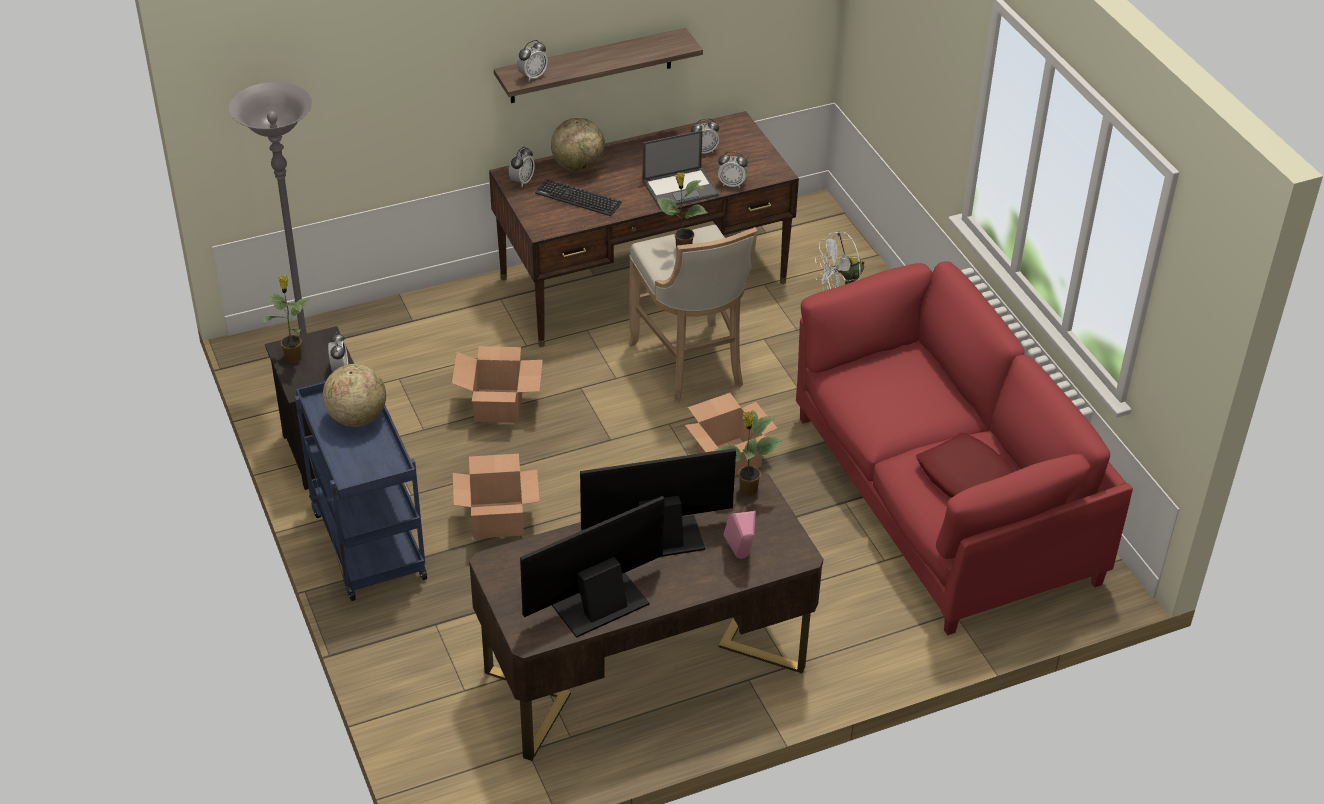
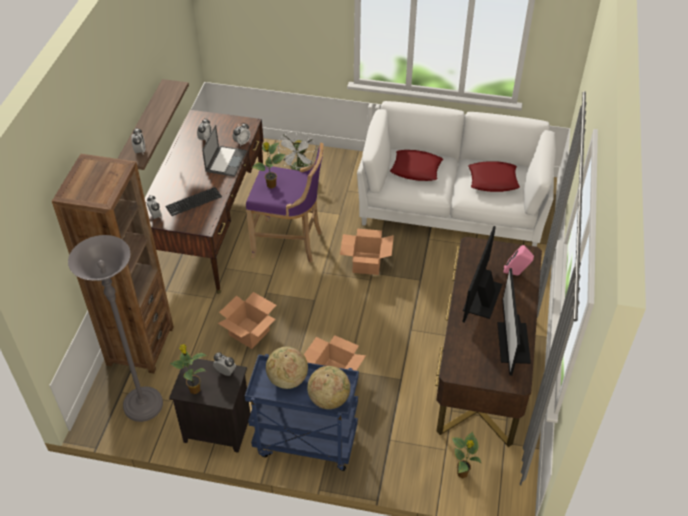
camera: 55 degrees left, 5 degrees up
(394, 324) = (140, 345): none -> brown bookcase
(578, 166) = (167, 189): globe -> globe (329, 399)
(691, 366) = (290, 243): beige stool -> purple stool
(747, 490) = (472, 249): potted plant -> potted plant (462, 474)
(900, 386) = (416, 169): none -> red pillow
(942, 499) = (452, 206): red sofa -> white sofa

